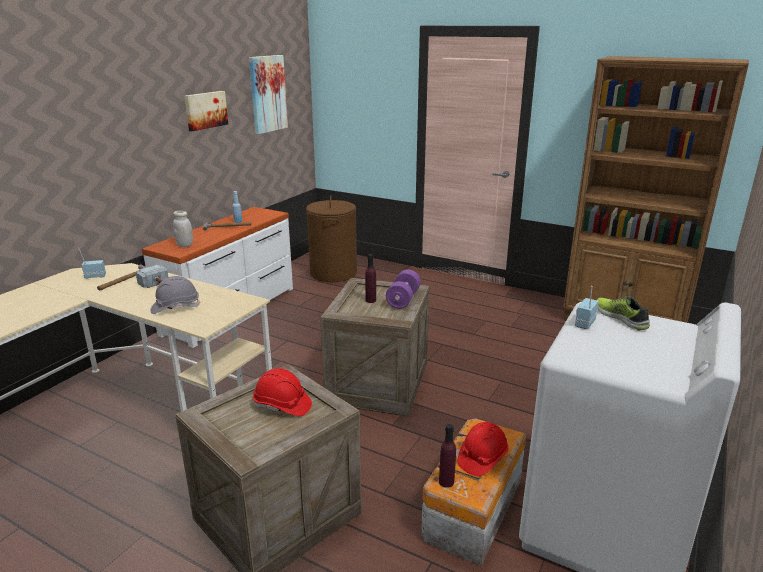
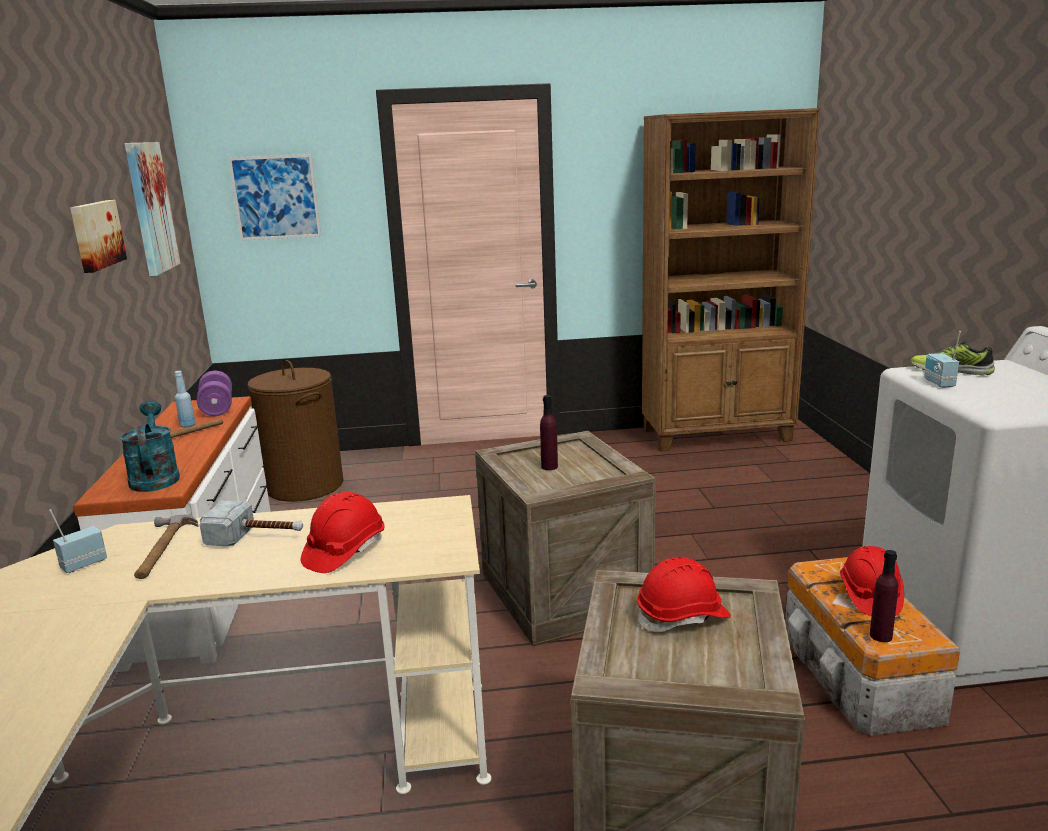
camera: 35 degrees left, 5 degrees down
(175, 307) = (344, 551): grey hard hat -> red hard hat
(185, 245) = (155, 477): white jar -> turquoise watering can
(356, 92) = (275, 197): none -> picture
(403, 299) = (588, 453): purple dumbbell -> purple dumbbell (217, 408)

